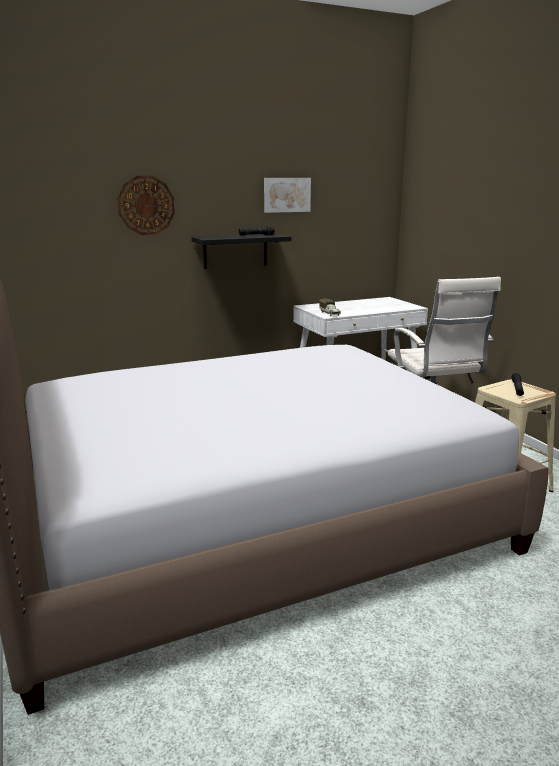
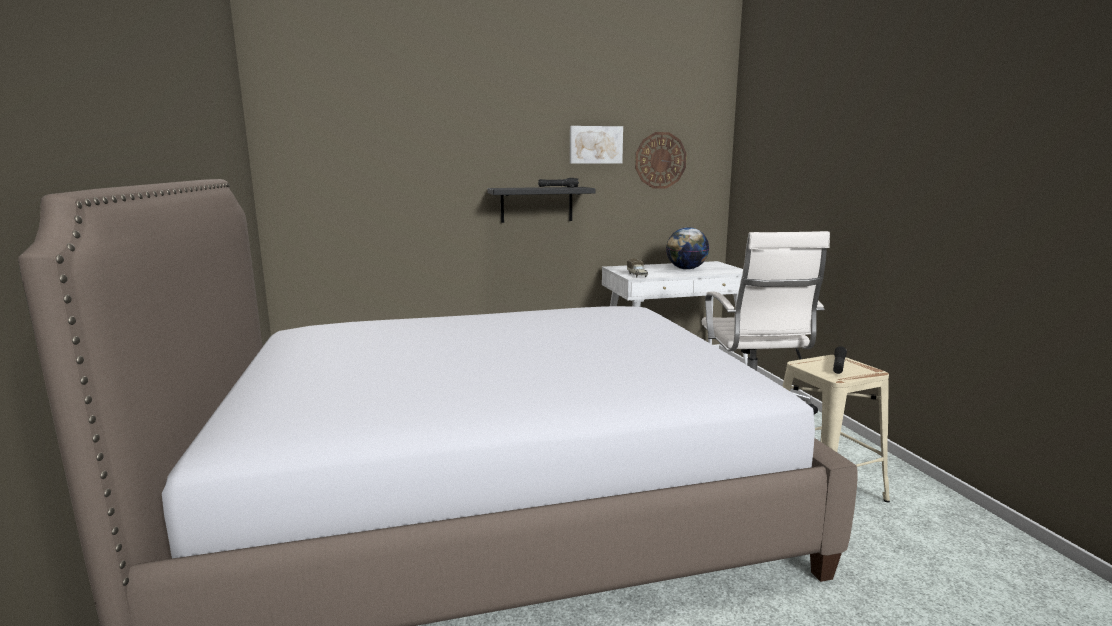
camera: 10 degrees right, 5 degrees down
(146, 205) = (439, 154): wall clock -> wall clock (660, 160)
(367, 306) = (686, 269): none -> globe

